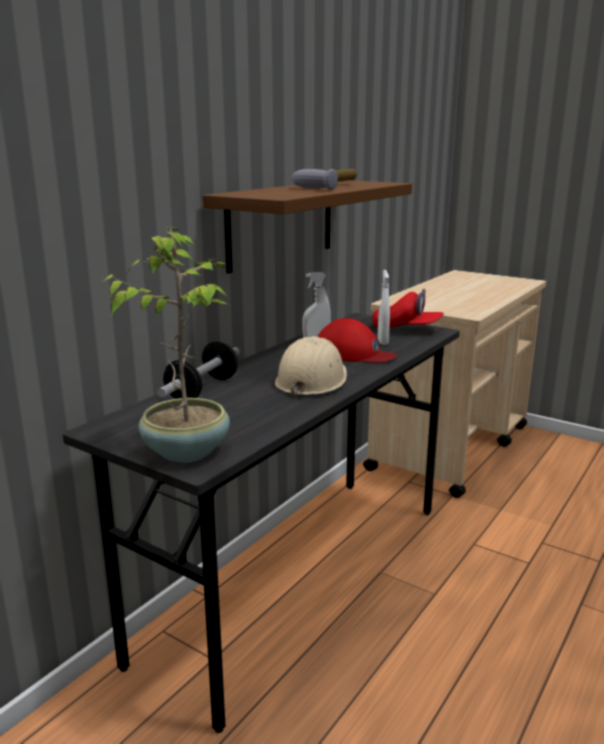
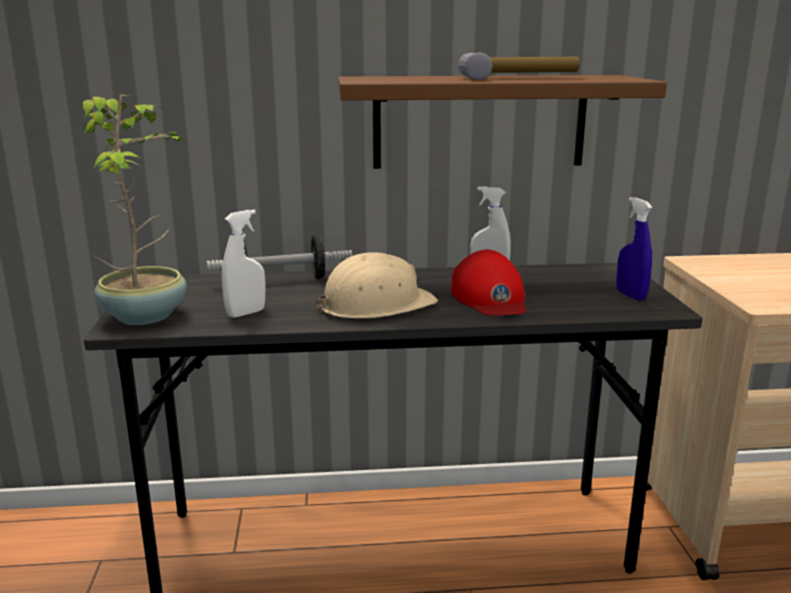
camera: 50 degrees right, 0 degrees up
(383, 341) = (559, 298): white spray bottle -> white spray bottle (246, 313)
(406, 329) = (630, 295): red cap -> blue spray bottle

